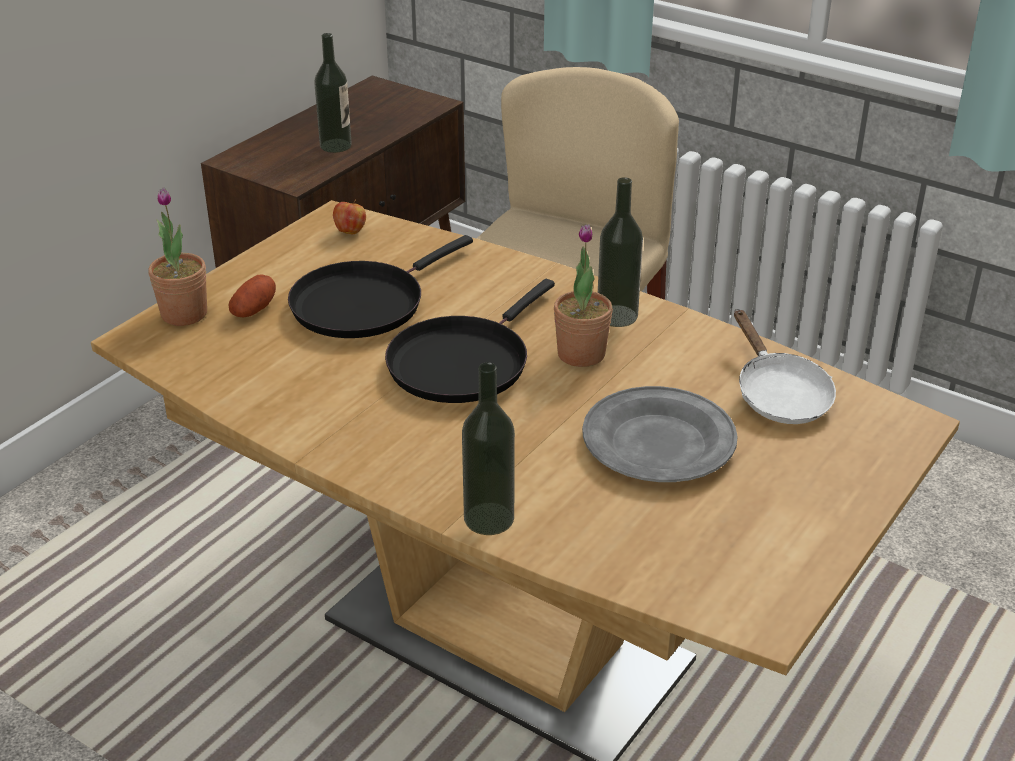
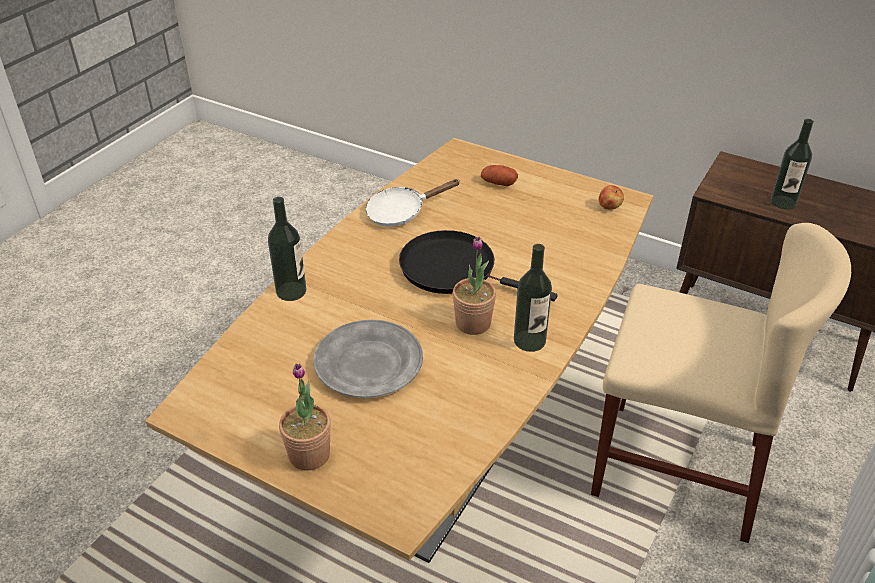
camera: 85 degrees right, 5 degrees up
(184, 314) = (487, 161): potted plant -> potted plant (309, 455)
(363, 303) = (516, 223): black frying pan -> none
(778, 395) = (434, 432): white frying pan -> white frying pan (401, 213)

